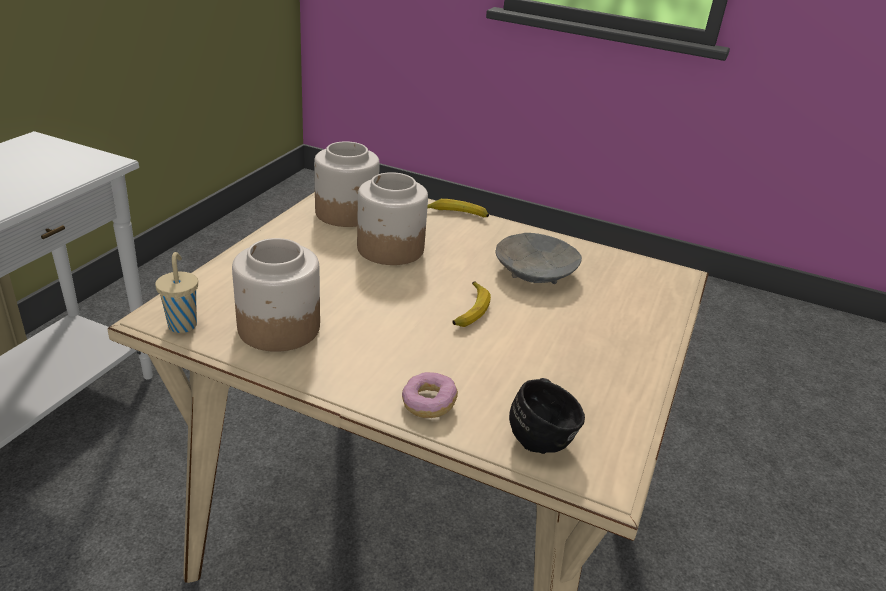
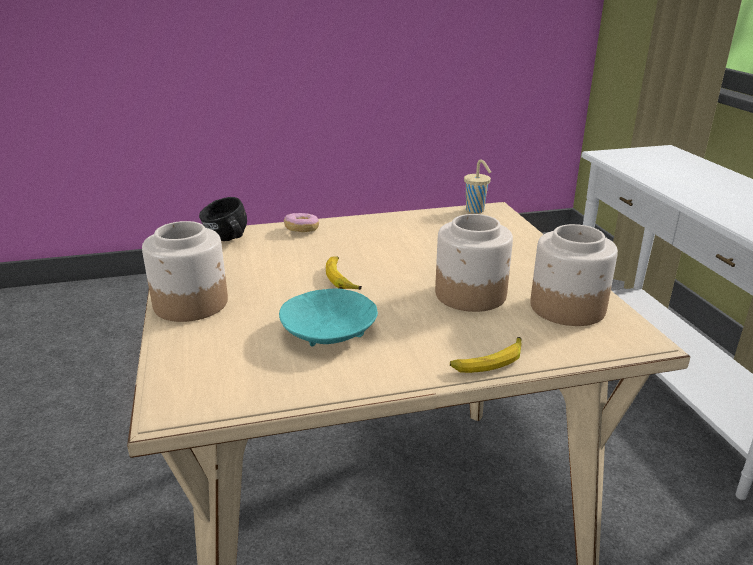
camera: 145 degrees right, 5 degrees down
(278, 327) = (432, 226): jar -> jar (192, 303)
(534, 272) = (330, 332): grey bowl -> turquoise bowl

